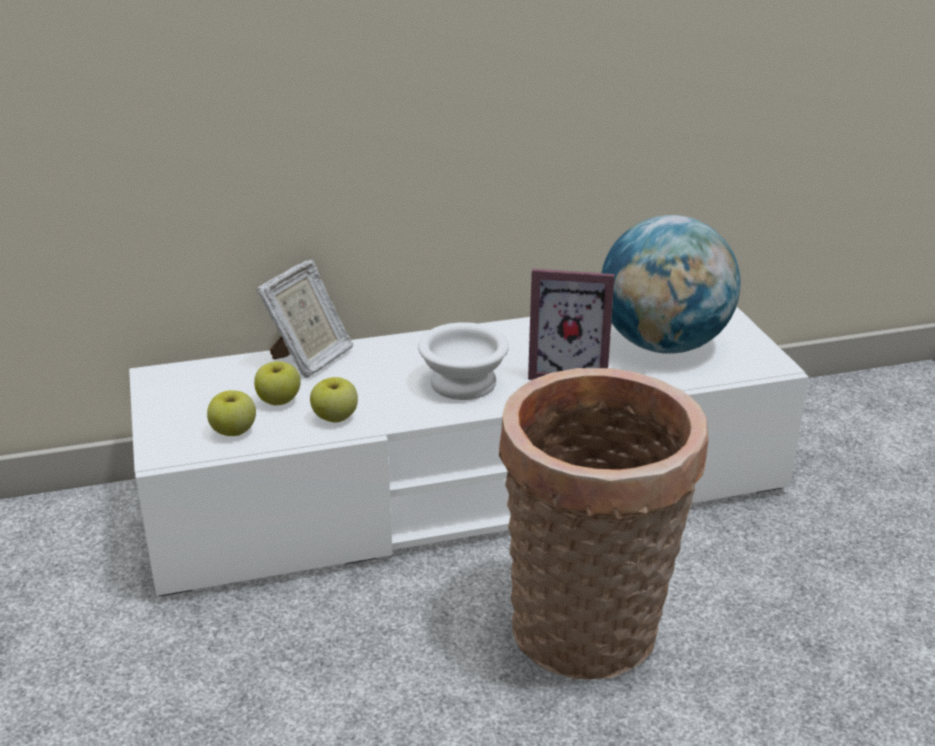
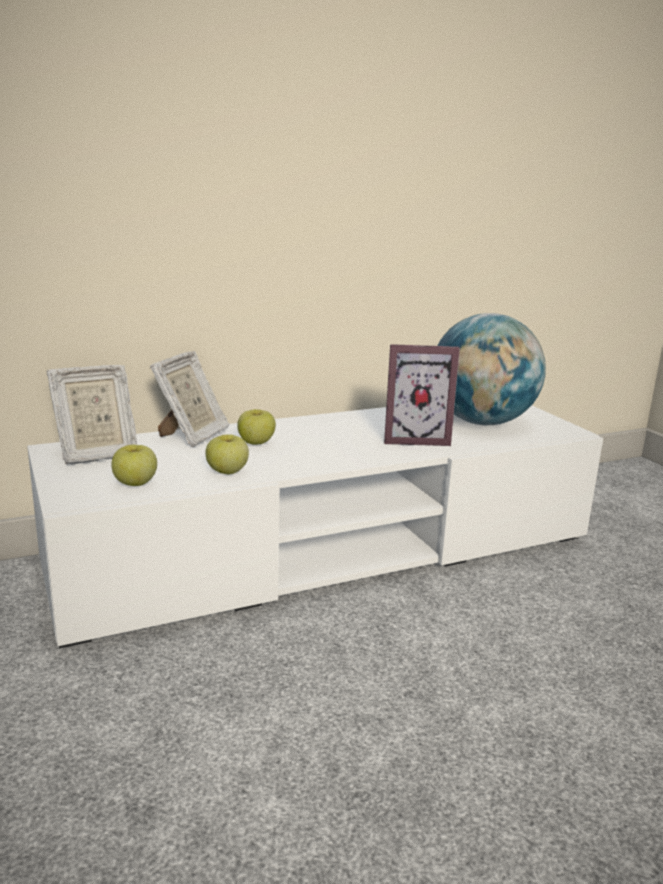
camera: 10 degrees left, 10 degrees down
(199, 385) = (96, 454): none -> picture frame
(279, 401) = (172, 462): apple -> apple (256, 443)
(463, 382) = (331, 446): white bowl -> none
(589, 636) = (471, 654): basket -> none

